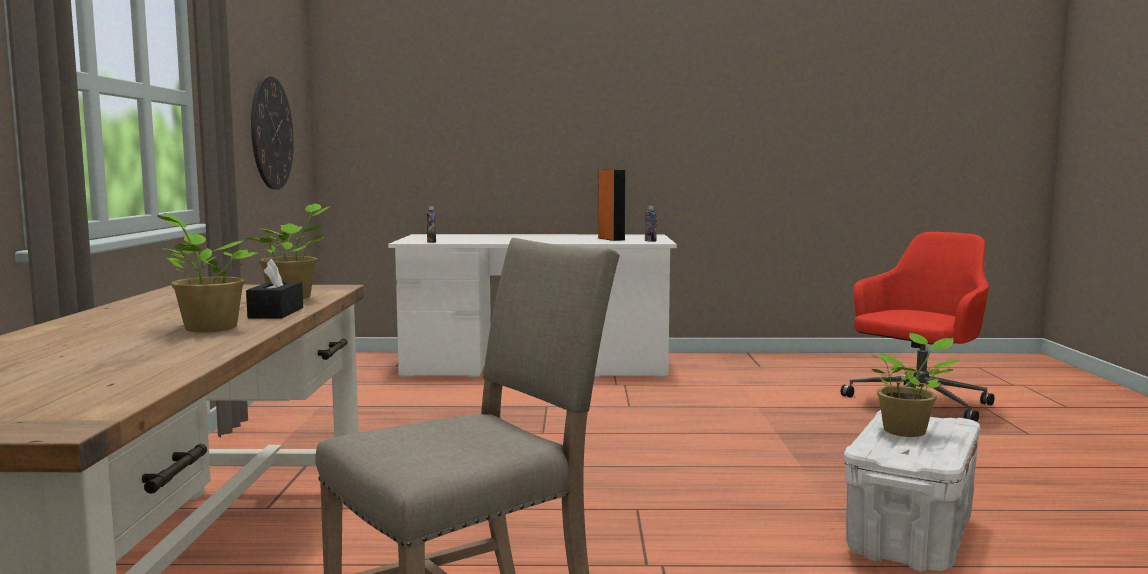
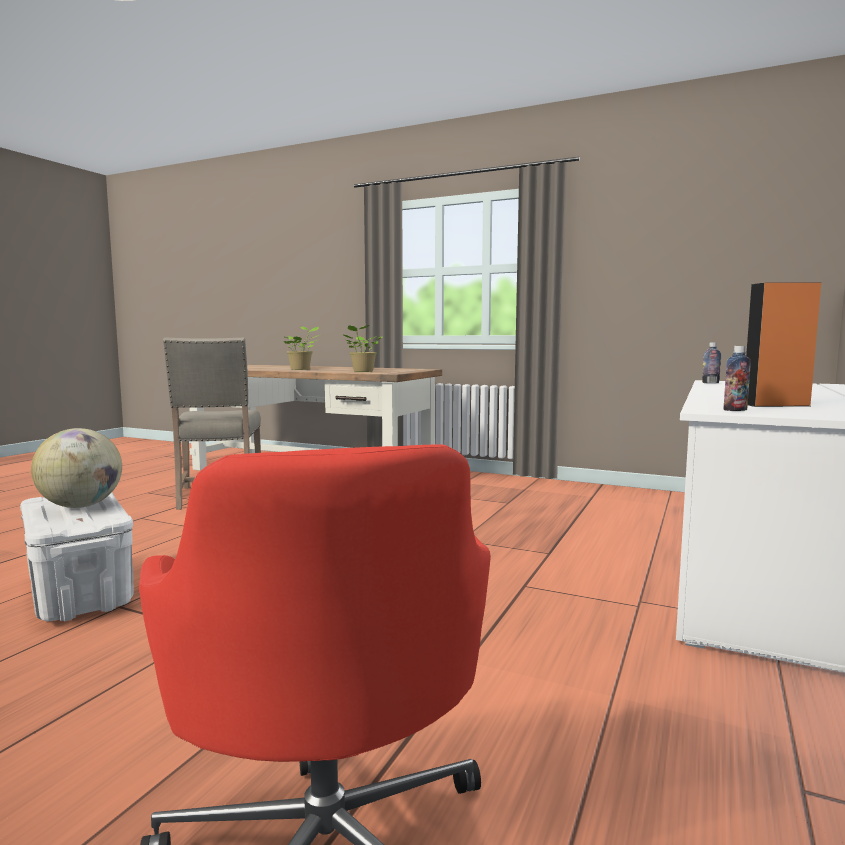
camera: 115 degrees right, 0 degrees up
(271, 133) = (698, 276): wall clock -> none
(276, 313) = (321, 371): black tissue box -> none
(907, 431) = (81, 506): potted plant -> globe

